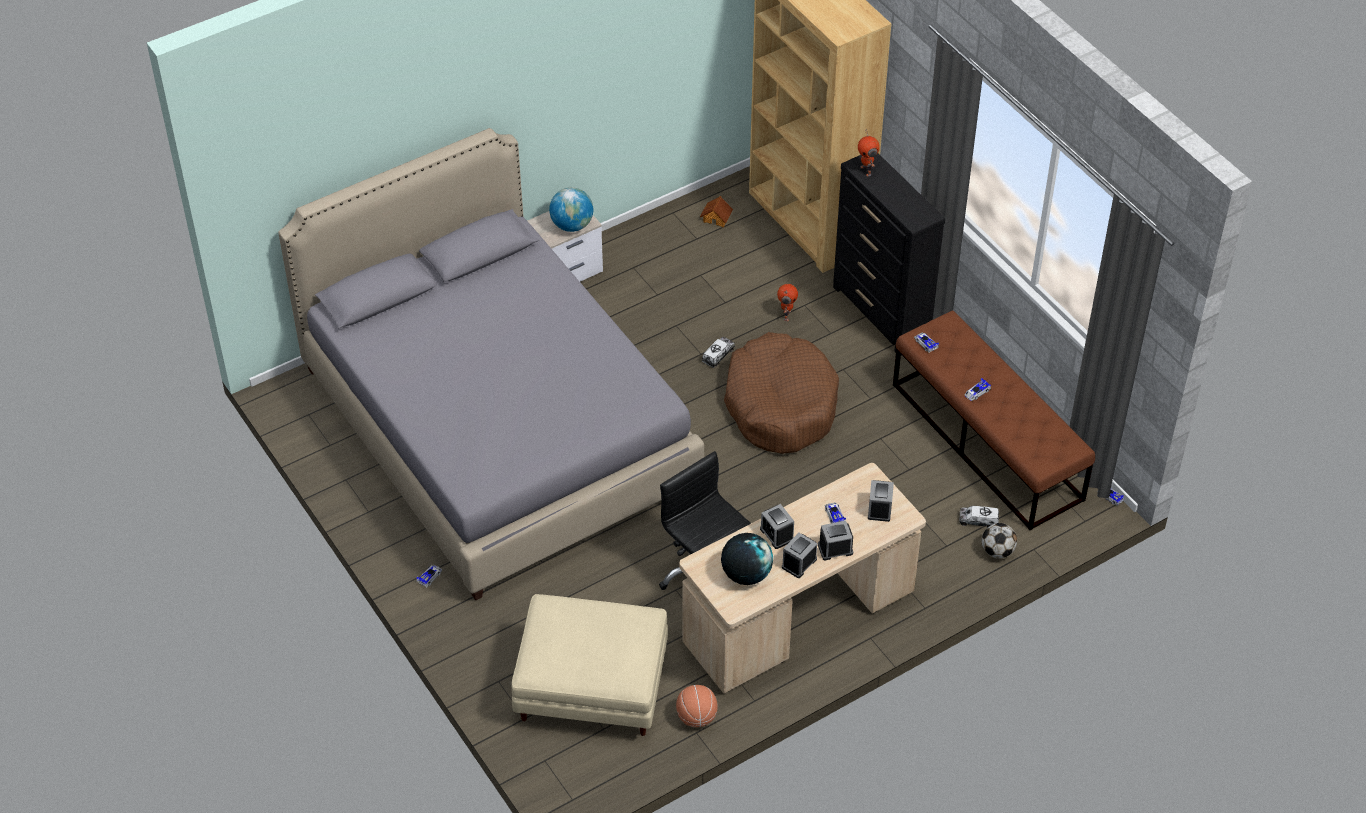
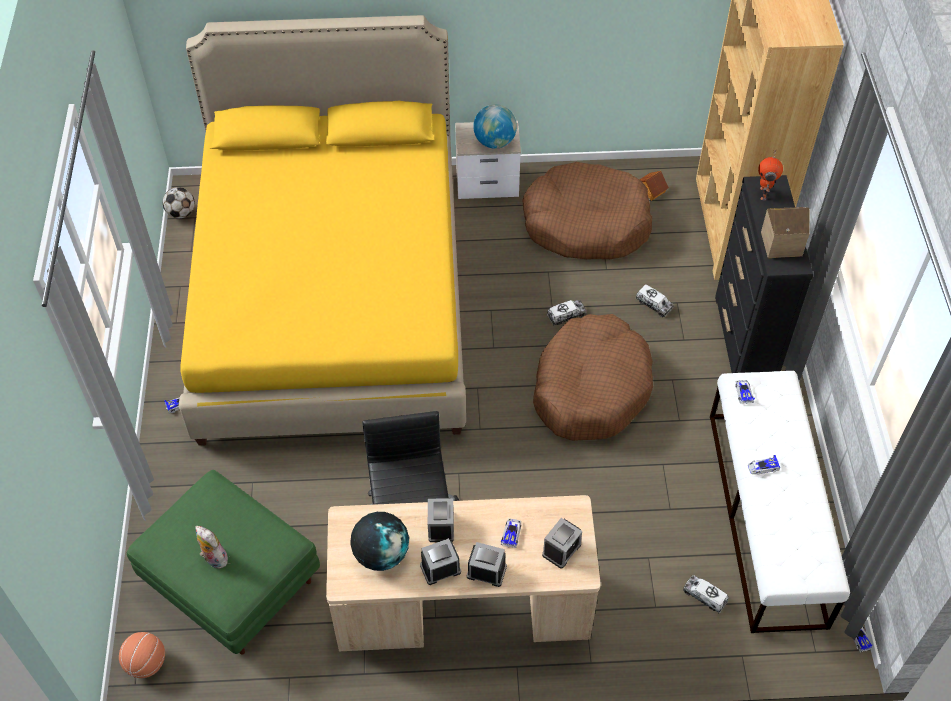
camera: 30 degrees right, 5 degrees up
(498, 428) = (332, 297): grey bed -> yellow bed
(593, 688) = (233, 582): beige ottoman -> green ottoman
(595, 654) = (213, 558): none -> plush toy
(680, 271) = (586, 224): none -> brown dog bed
(696, 717) = (300, 661): basketball -> basketball (146, 663)
(786, 315) = (654, 304): toy robot -> toy truck
(904, 203) = (780, 242): none -> toy house
(987, 442) = (766, 517): brown bench -> white bench
(997, 551) = (703, 639): football -> football (181, 213)

